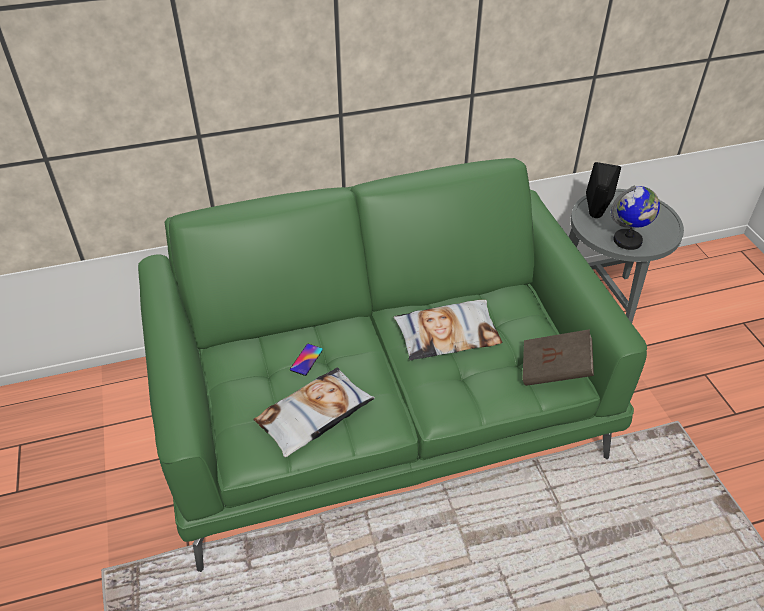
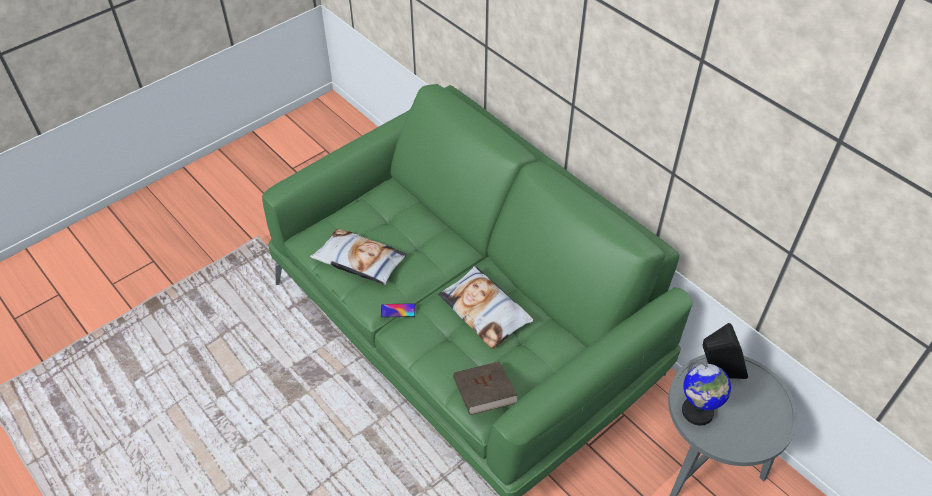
camera: 65 degrees right, 5 degrees up
(306, 359) = (407, 234): phone -> phone (398, 310)

